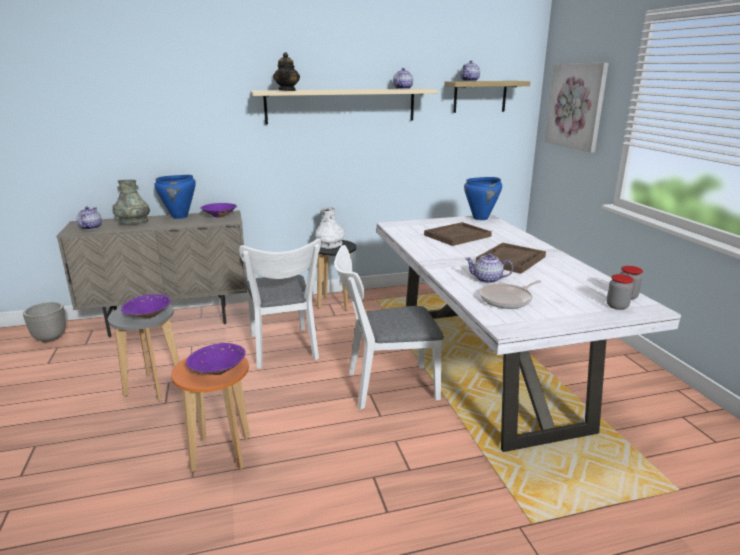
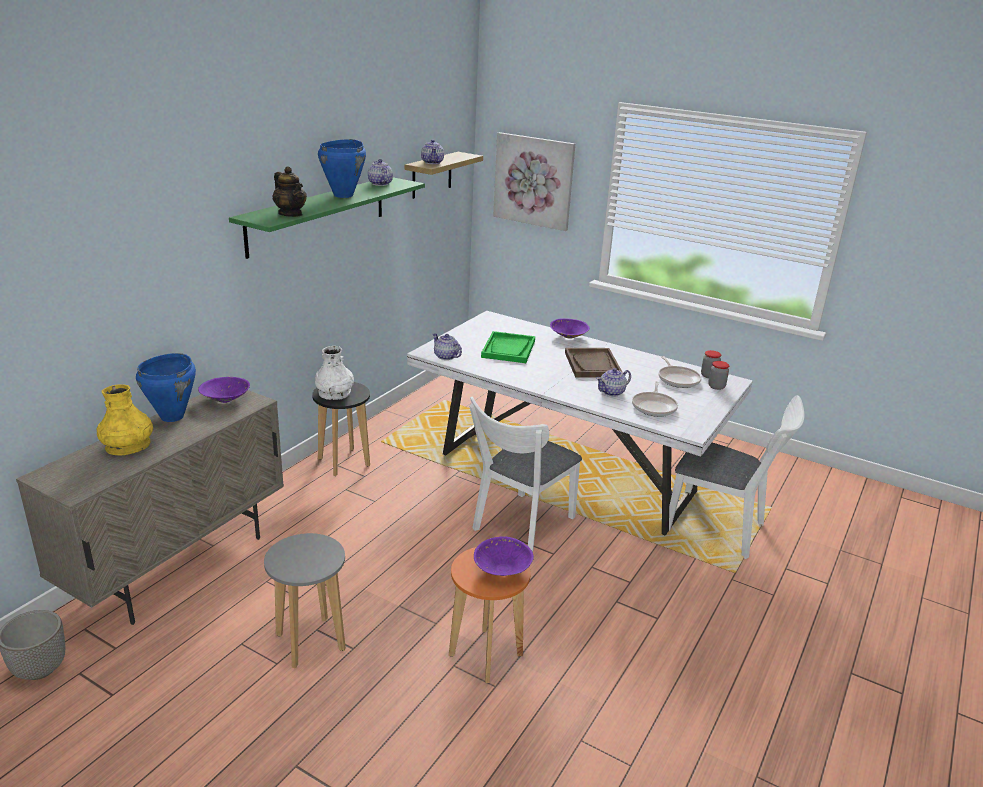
camera: 45 degrees left, 5 degrees up
(90, 227) = (87, 477): teapot -> teapot (446, 357)
(133, 222) = (128, 446): grey vase -> yellow vase
(147, 316) = (321, 556): purple bowl -> purple bowl (568, 337)
(284, 350) = (376, 537): white chair -> white chair (722, 529)
(341, 106) = (318, 215): beige shelf -> green shelf
(457, 236) = (508, 349): brown tray -> green tray
(481, 218) = (488, 319): blue cooking pot -> blue cooking pot (344, 195)
(581, 289) = (678, 379): none -> frying pan

